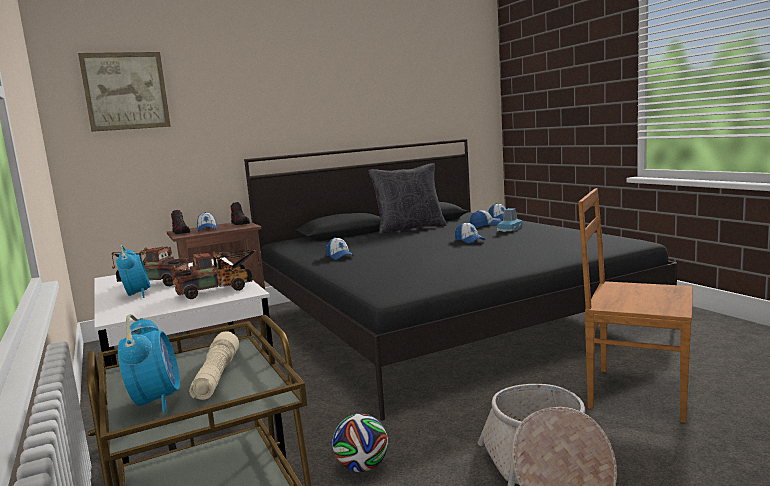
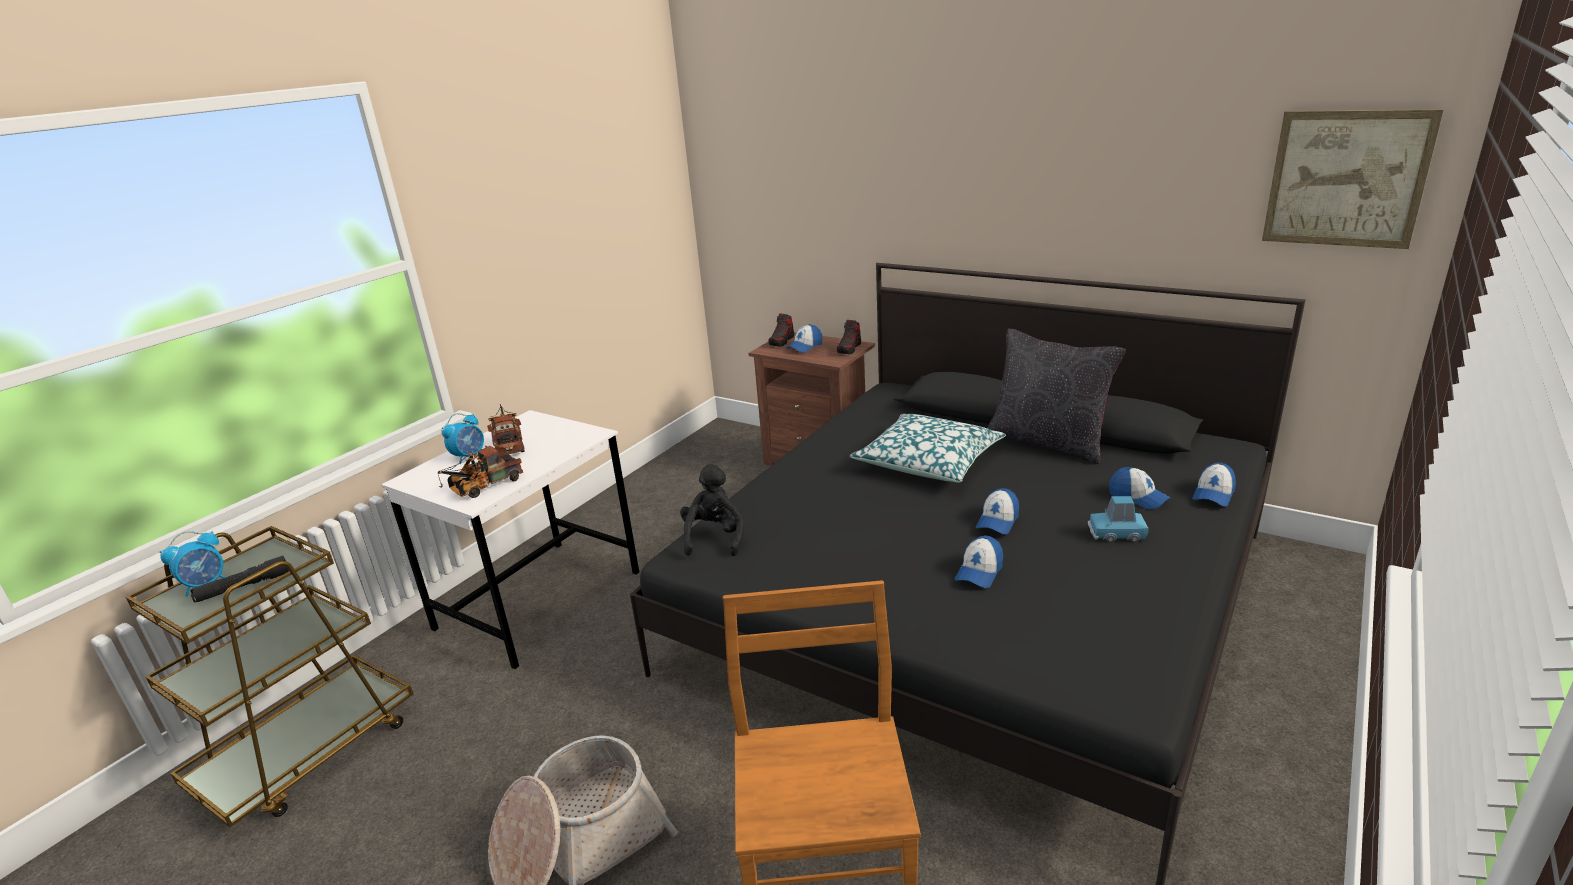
camera: 60 degrees right, 15 degrees up
(126, 91) = (760, 156): picture -> picture (1346, 179)
(217, 377) = (243, 587): beige flashlight -> black flashlight
(220, 290) = (483, 487): toy truck -> toy truck turned 105 degrees clockwise
(339, 256) = (835, 458): cap -> cap (979, 572)
(362, 467) = (552, 702): football -> none
(381, 285) = (714, 538): none -> black plush toy
(385, 244) = (928, 461): none -> pillow

